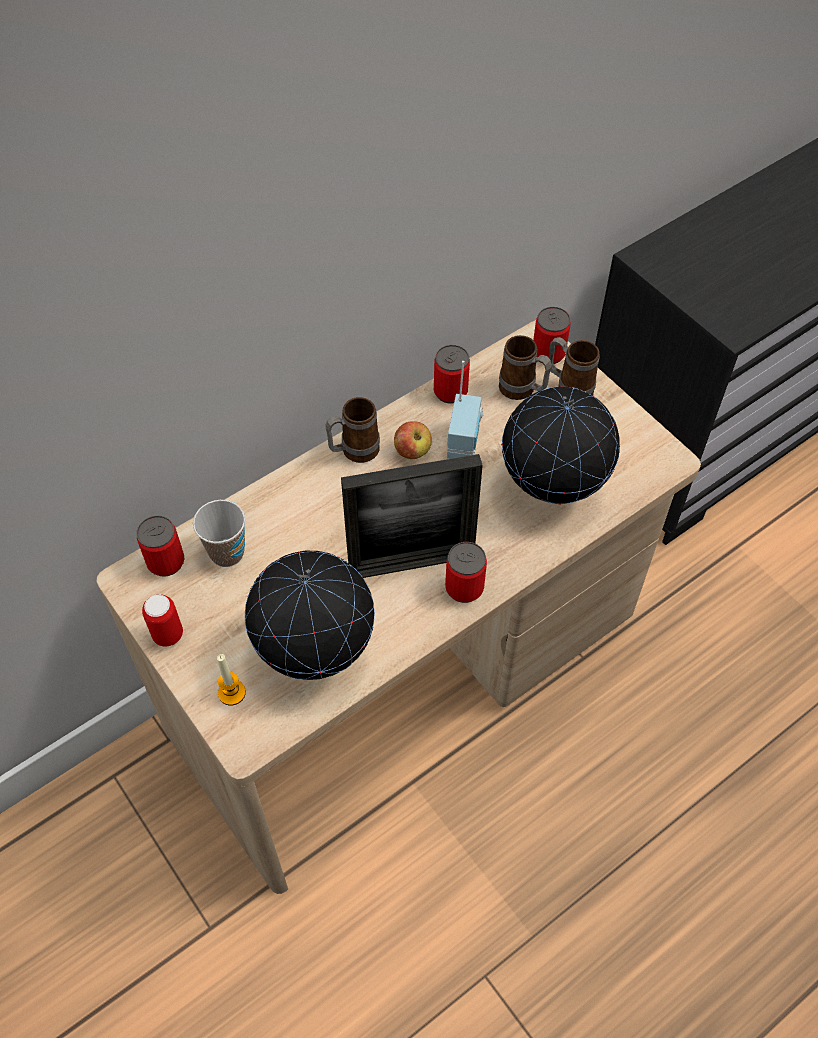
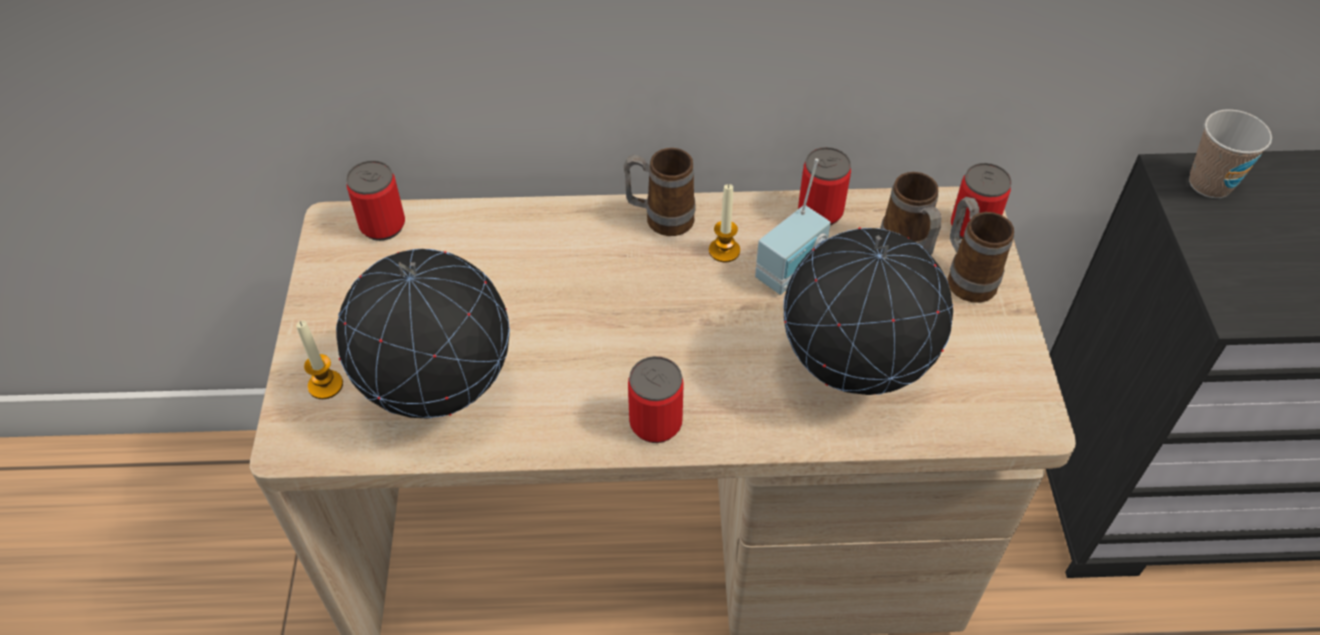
camera: 35 degrees right, 5 degrees down
(168, 635) = (321, 294): can -> none
(227, 553) = (446, 248): cup -> cup (1210, 184)
(411, 563) = (620, 364): picture frame -> none
(412, 451) = (724, 251): apple -> candle

